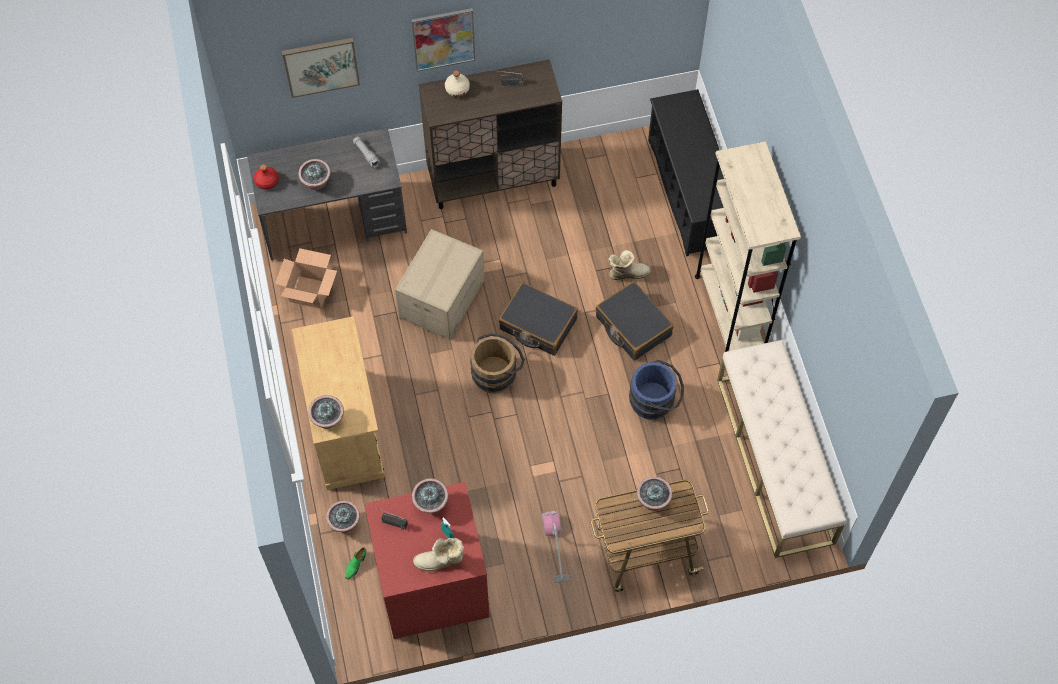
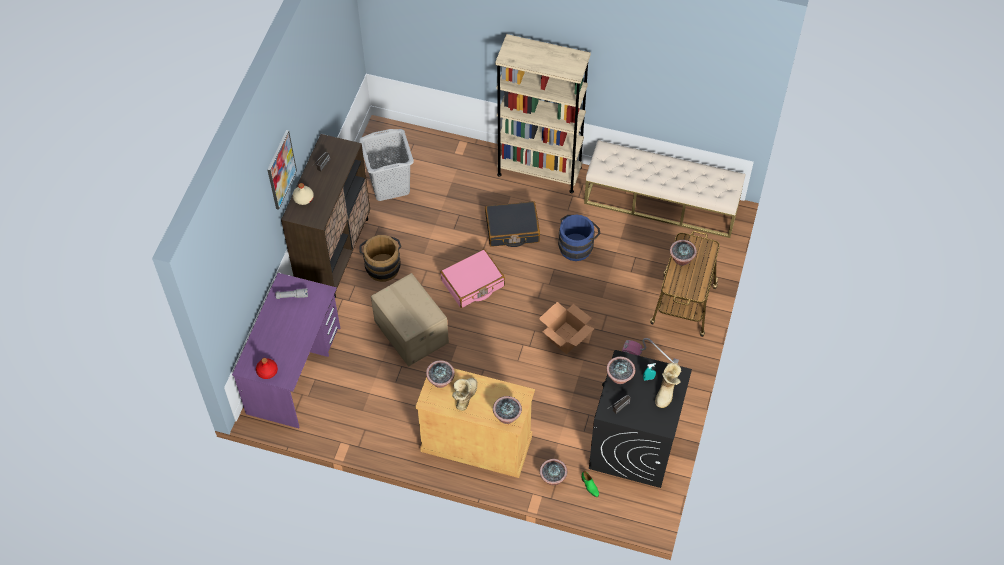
camera: 60 degrees left, 5 degrees down
(309, 292) = (345, 415): cardboard box -> cardboard box (565, 338)
(316, 183) = (293, 339): potted plant -> potted plant (441, 381)
(321, 66) = (242, 256): picture -> none
(334, 220) = (294, 370): grey desk -> purple desk
(431, 585) = (634, 445): red washing machine -> black washing machine
(497, 372) = (494, 326): brown bucket -> brown bucket (382, 265)
(538, 324) = (473, 284): black suitcase -> pink suitcase
(612, 182) = (390, 185): none -> grey laundry basket
(627, 273) = (468, 212): boot -> boot (464, 397)
(689, 192) = (430, 146): black shoe rack -> none

